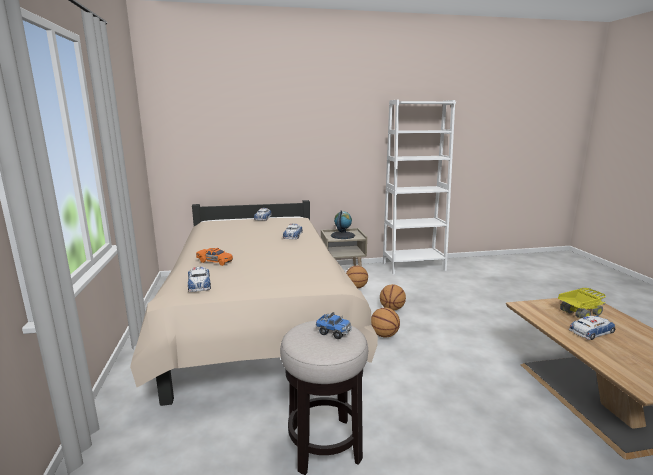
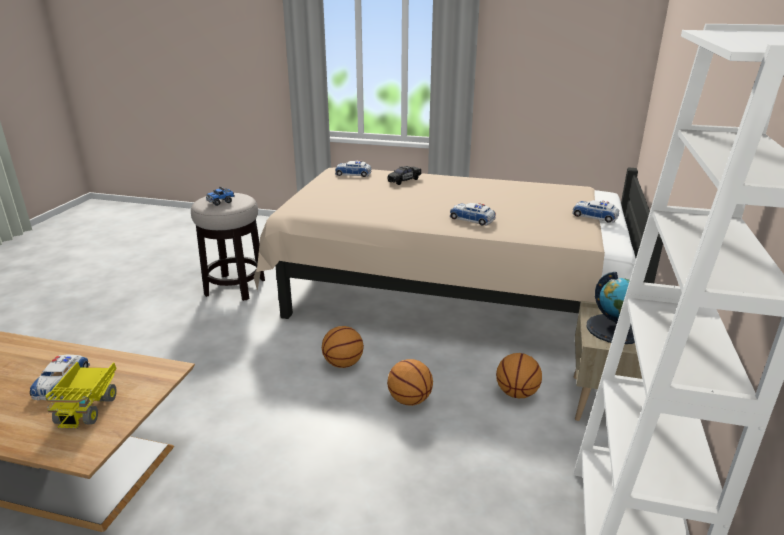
camera: 115 degrees right, 10 degrees up
(215, 261) = (404, 180): orange toy car -> black toy car

